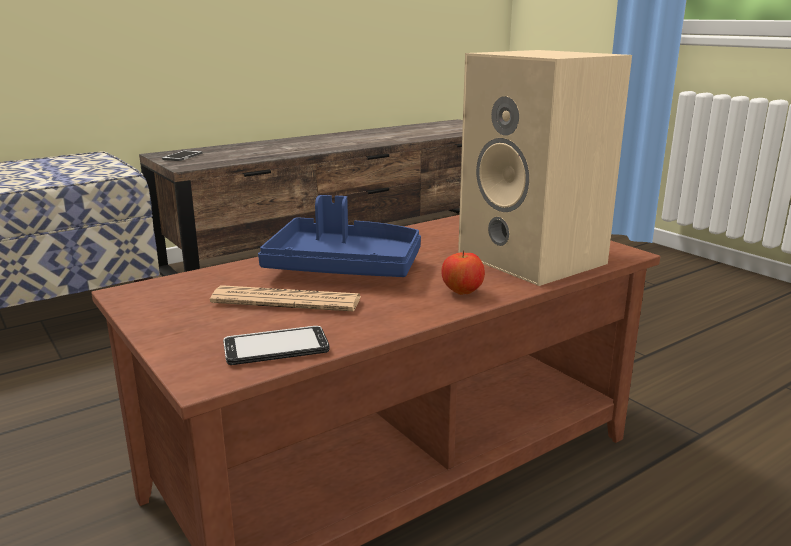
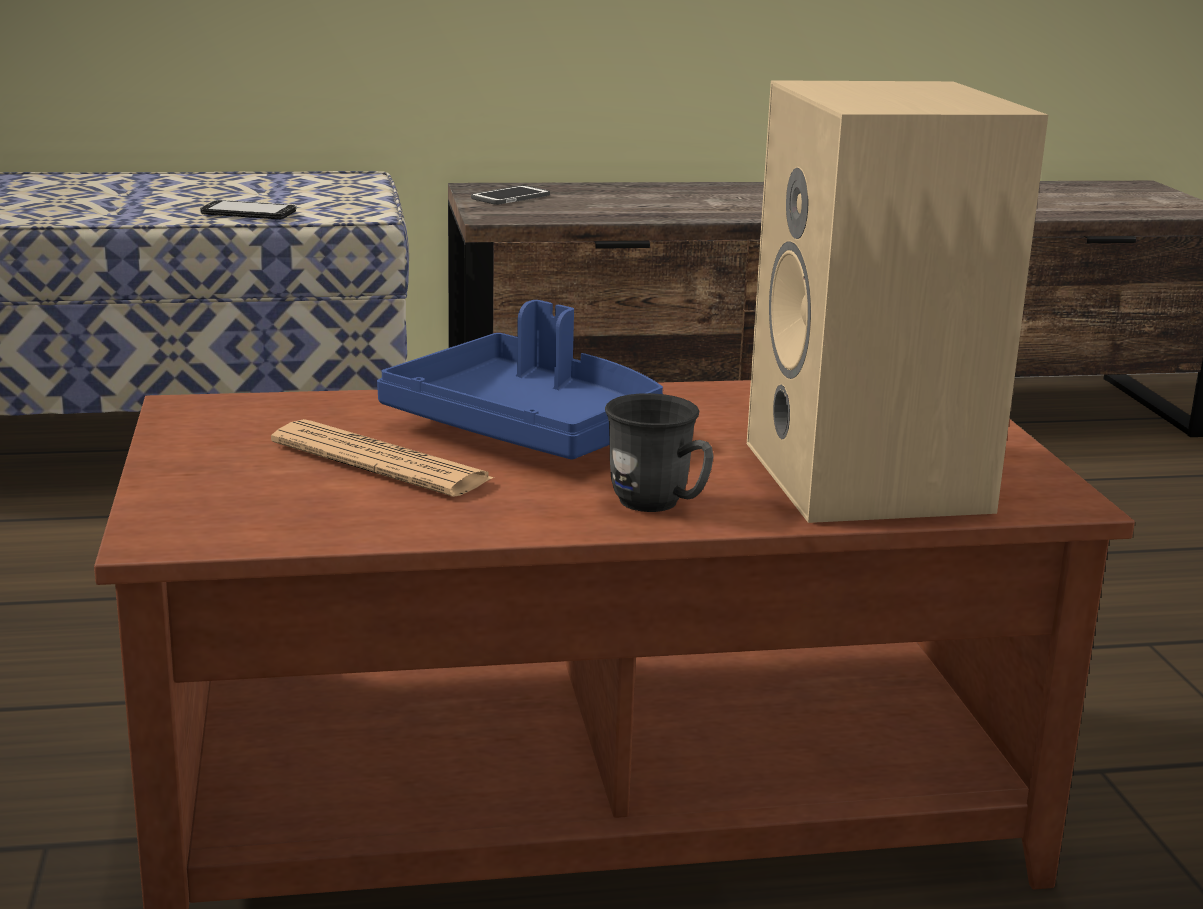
camera: 25 degrees right, 0 degrees up
(276, 348) = (286, 522): phone -> phone (249, 213)
(462, 292) = (660, 505): apple -> grey mug

